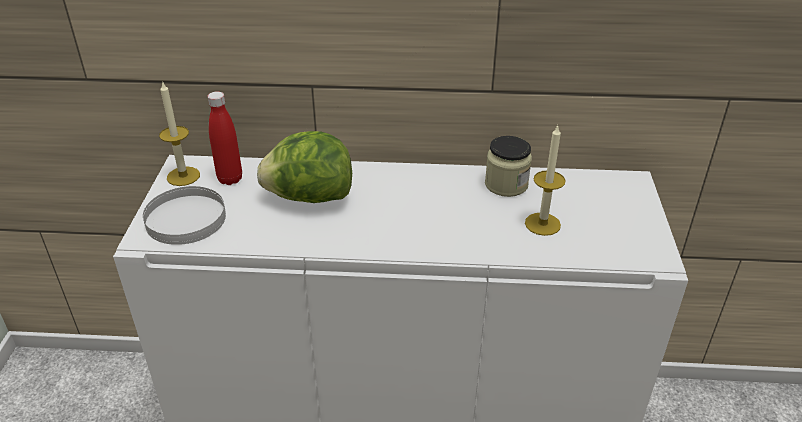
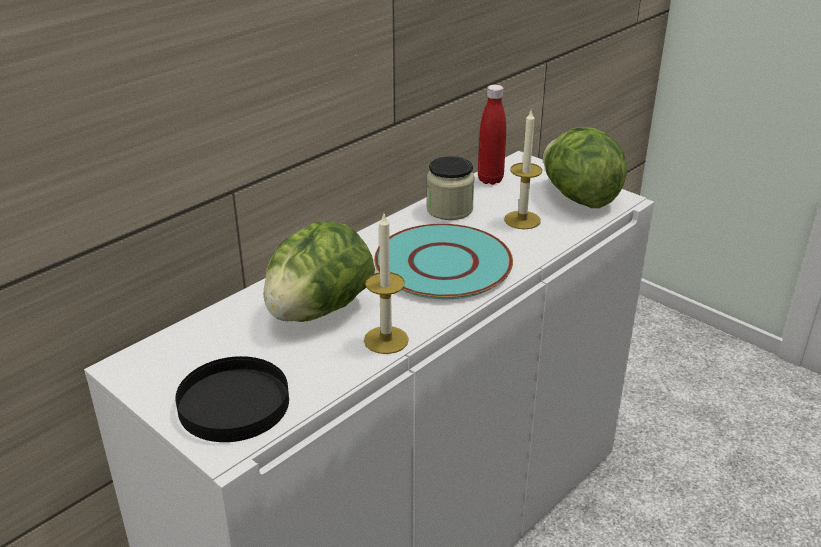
camera: 50 degrees left, 5 degrees down
(183, 176) = (148, 374): candle -> candle (386, 340)
(185, 219) = (234, 404): white plate -> black plate
(230, 179) = (207, 345): red bottle -> red bottle (490, 180)
(429, 218) = (443, 264): none -> turquoise plate
(622, 236) = (578, 198): none -> lettuce

